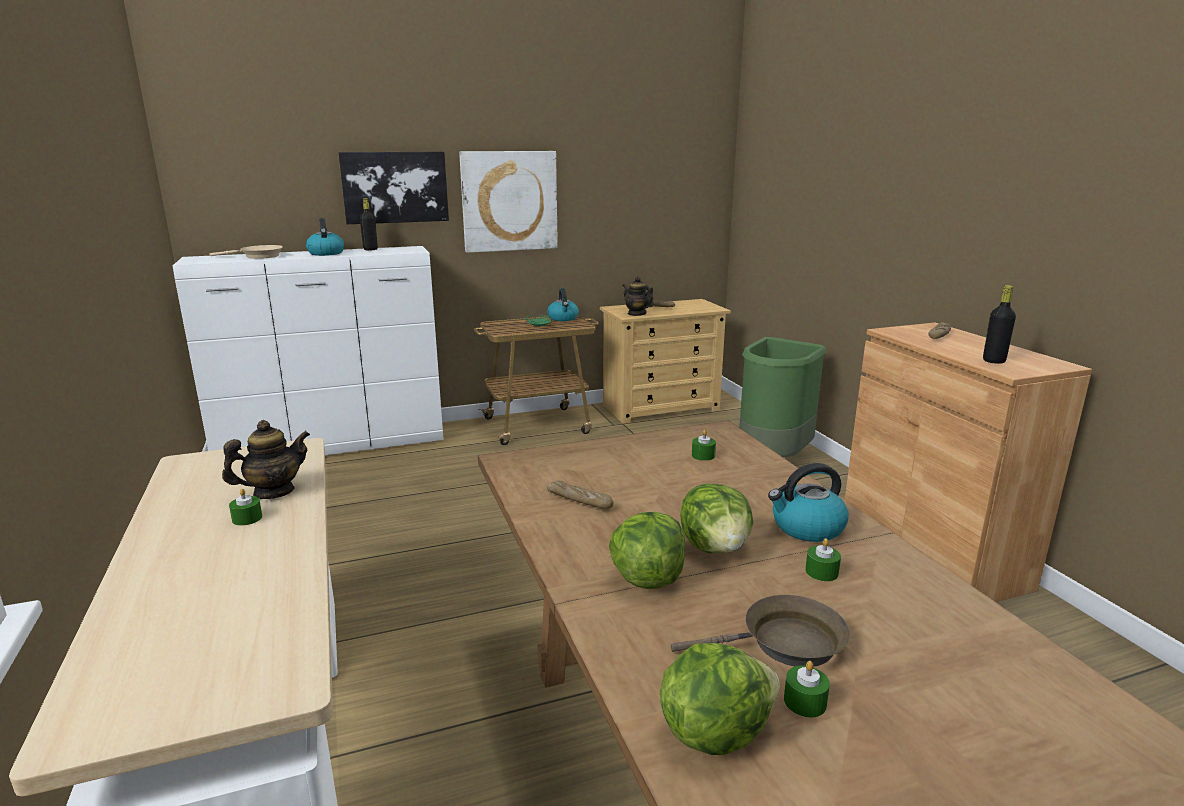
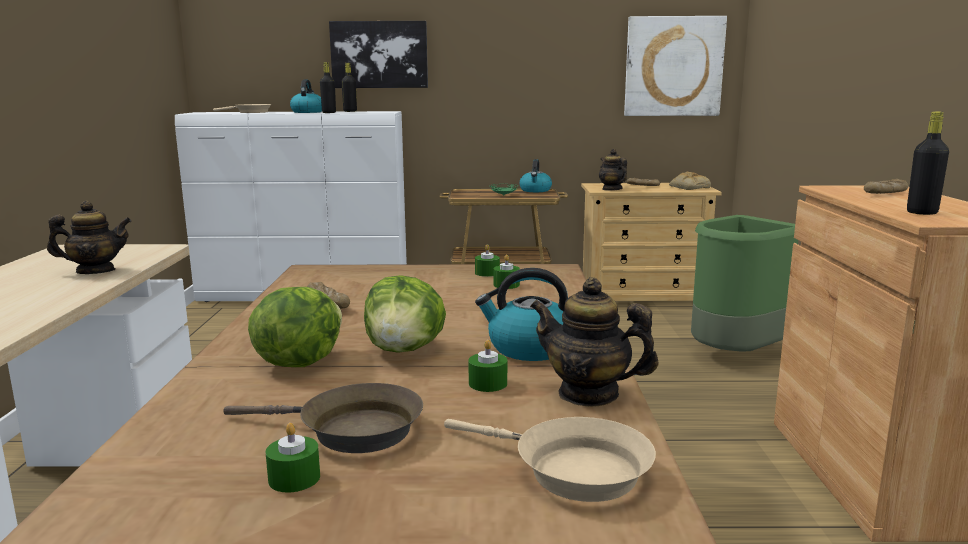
camera: 20 degrees right, 5 degrees down
(247, 518) = (50, 284): green candle -> green candle (487, 273)
(354, 254) = (329, 112): none -> black bottle
(509, 201) = (489, 70): picture -> picture (673, 66)
(698, 306) = (688, 187): none -> bread
(714, 731) = (165, 481): lettuce -> none
(901, 568) = (589, 394): none -> teapot
(972, 644) = (571, 470): none -> beige frying pan

